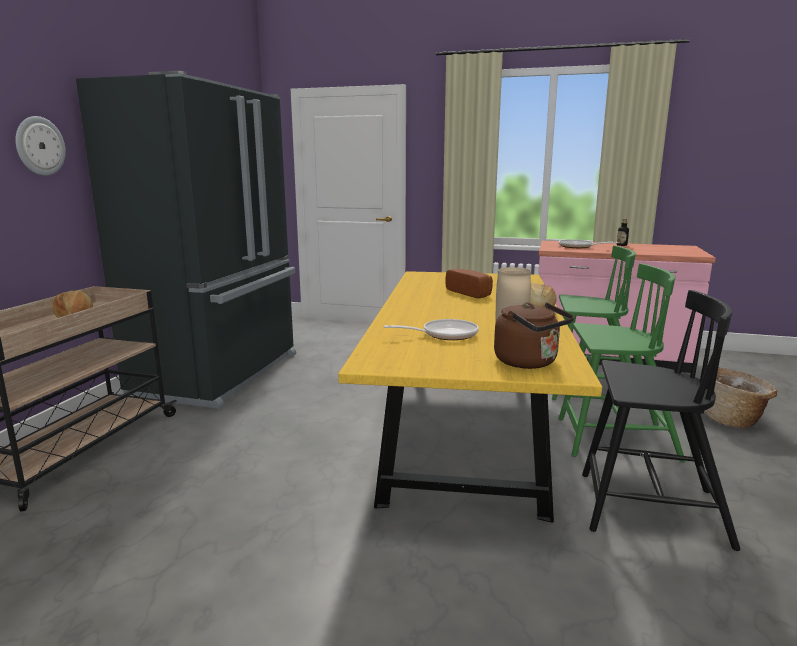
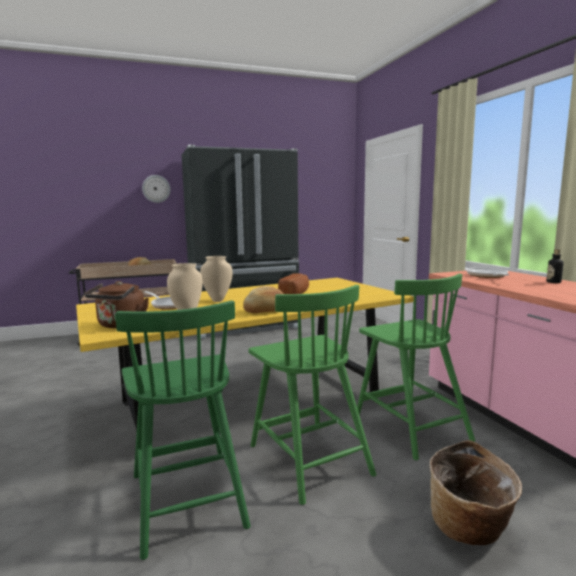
camera: 55 degrees right, 5 degrees down
(453, 317) = (217, 300): none -> beige vase
(648, 509) = (187, 497): black chair -> green chair

